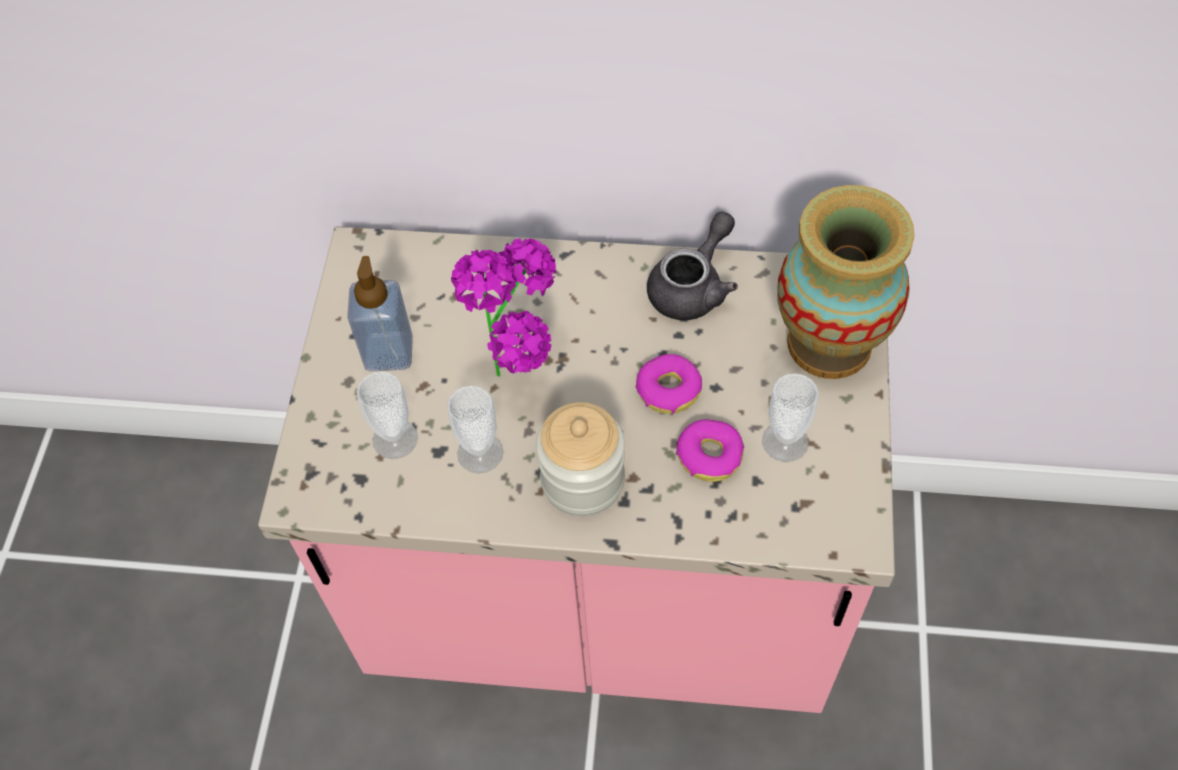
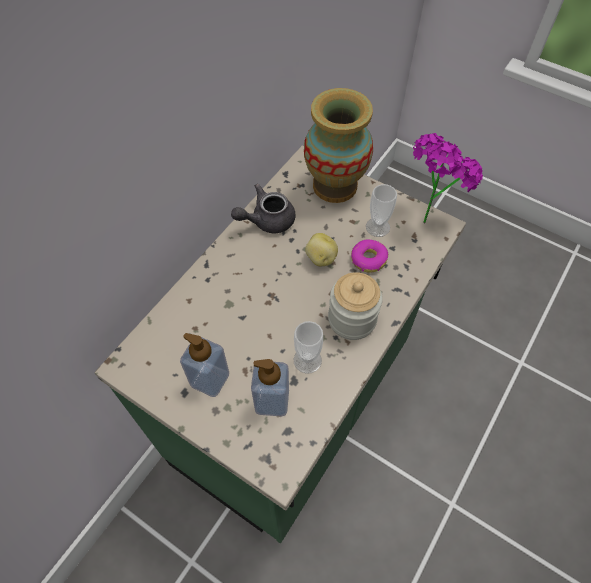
camera: 65 degrees left, 0 degrees up
(395, 439) = (272, 400): cup -> soap dispenser
(522, 373) = (269, 318): potted plant -> potted plant (428, 213)
(601, 599) = (295, 407): pink counter -> green counter
(668, 389) = (320, 258): donut -> potato
(693, 287) = (267, 220): grey teapot -> grey teapot turned 90 degrees counterclockwise

